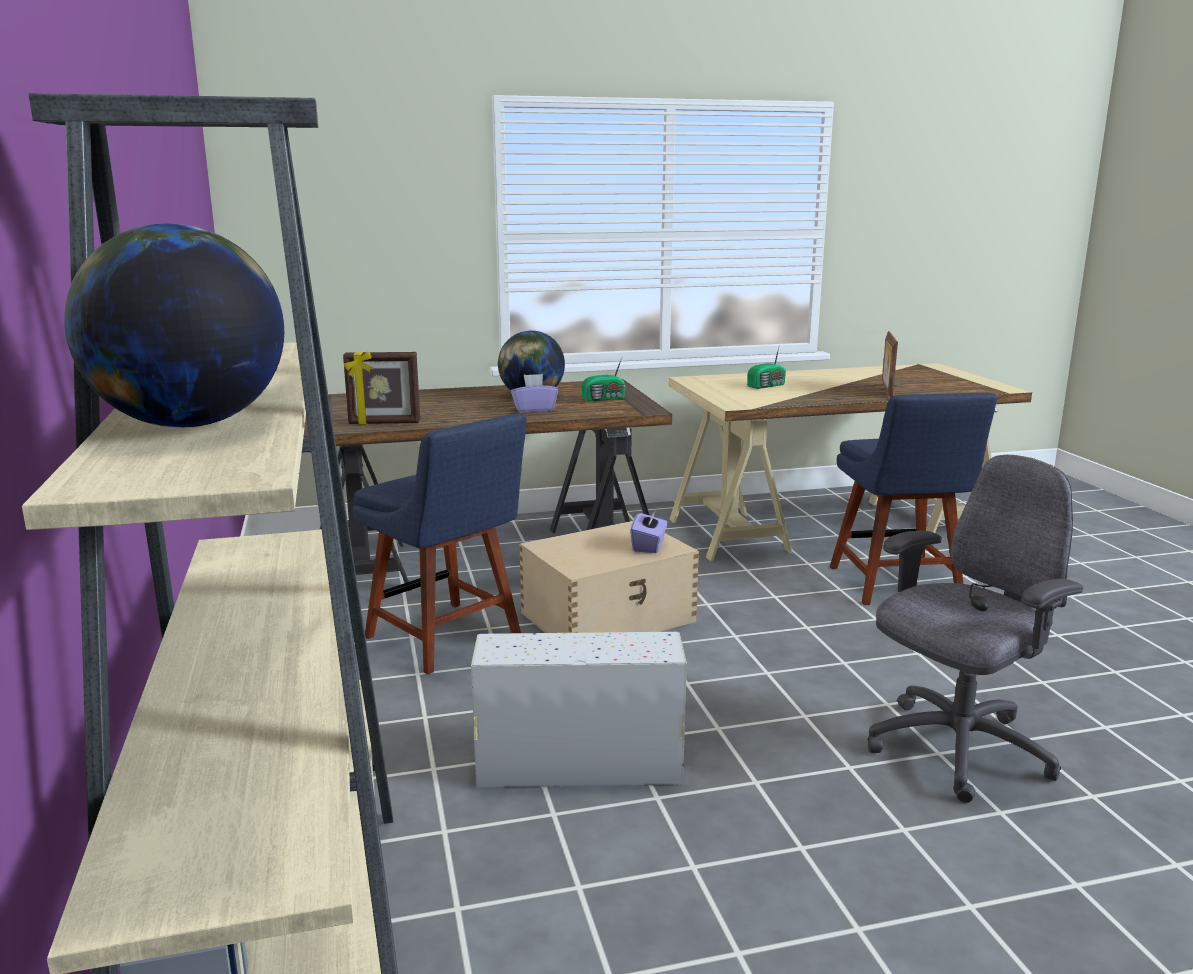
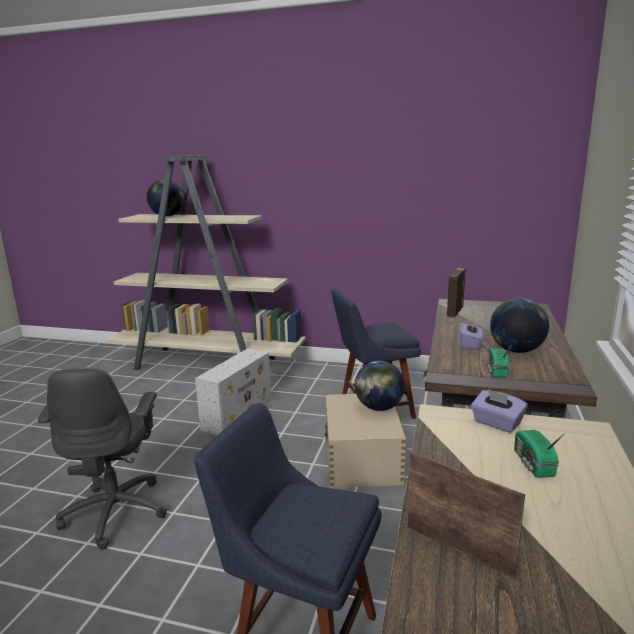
camera: 120 degrees right, 0 degrees up
(577, 541) = (379, 408): none -> globe
(649, 546) = (351, 426): purple tissue box -> purple tissue box (496, 423)

